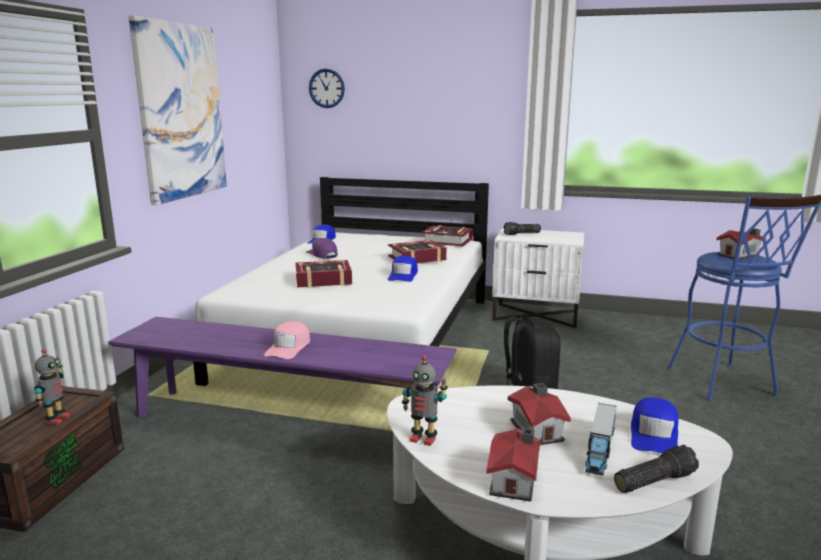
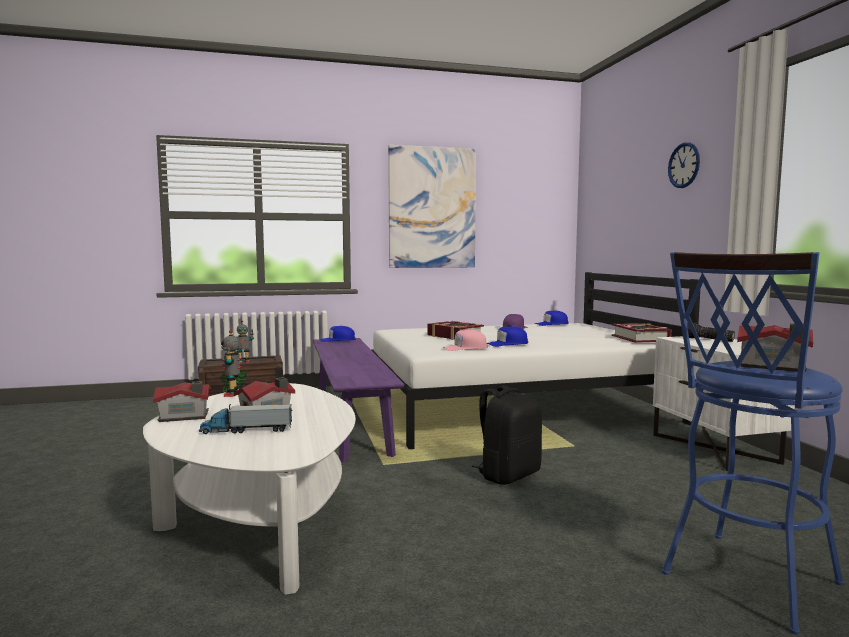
camera: 60 degrees right, 10 degrees down
(289, 347) = (346, 358): pink cap -> pink cap (465, 348)
(326, 88) = (600, 191): wall clock -> wall clock (684, 165)
(417, 258) = (560, 340): book -> none
(653, 480) = (202, 447): flashlight -> none
(654, 434) = (288, 443): blue cap -> blue cap (337, 340)

